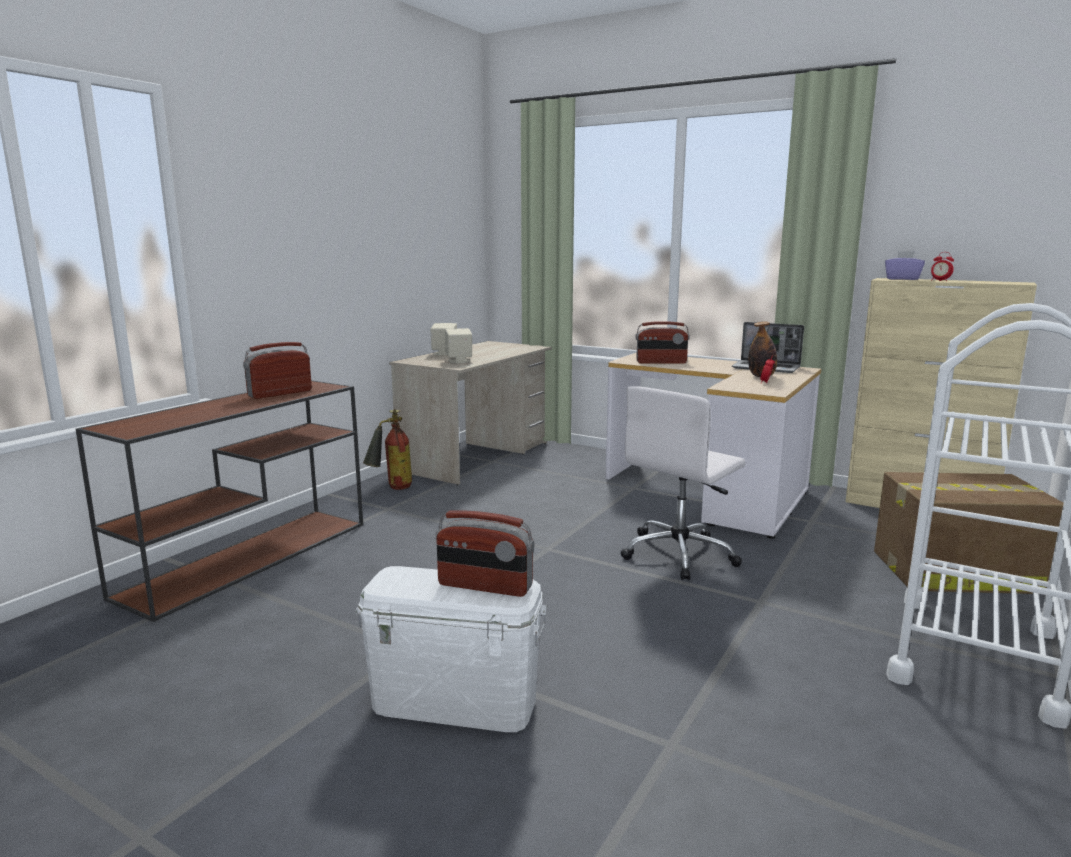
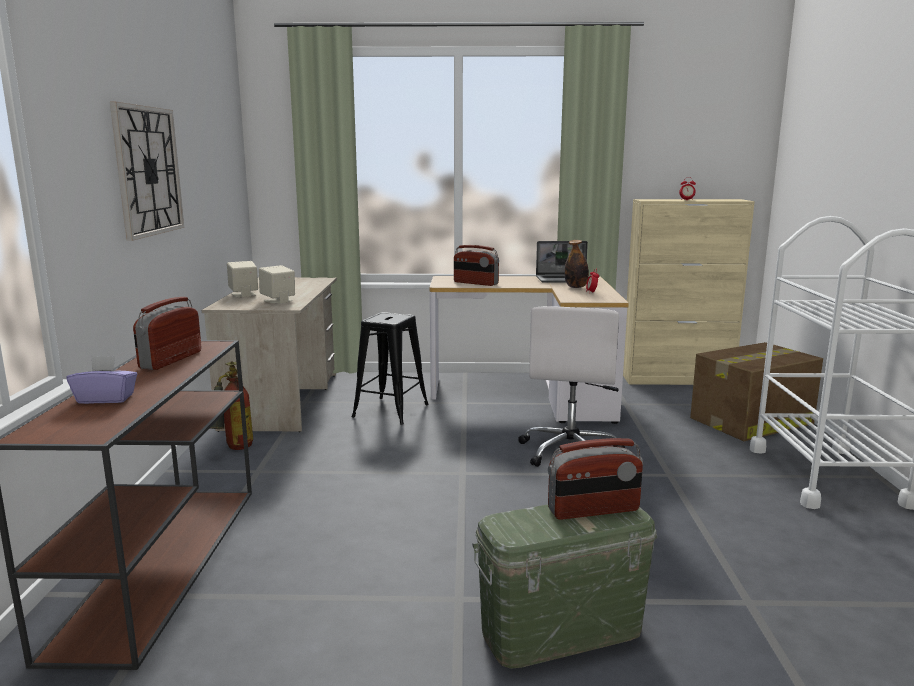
camera: 30 degrees left, 0 degrees up
(332, 237) = (148, 171): none -> wall clock
(455, 701) = (561, 630): white storage box -> green storage box
(555, 482) = (391, 410): none -> black stool
(661, 362) = (475, 283): radio -> radio turned 60 degrees clockwise
(902, 279) = (656, 199): purple tissue box -> purple tissue box (106, 399)

